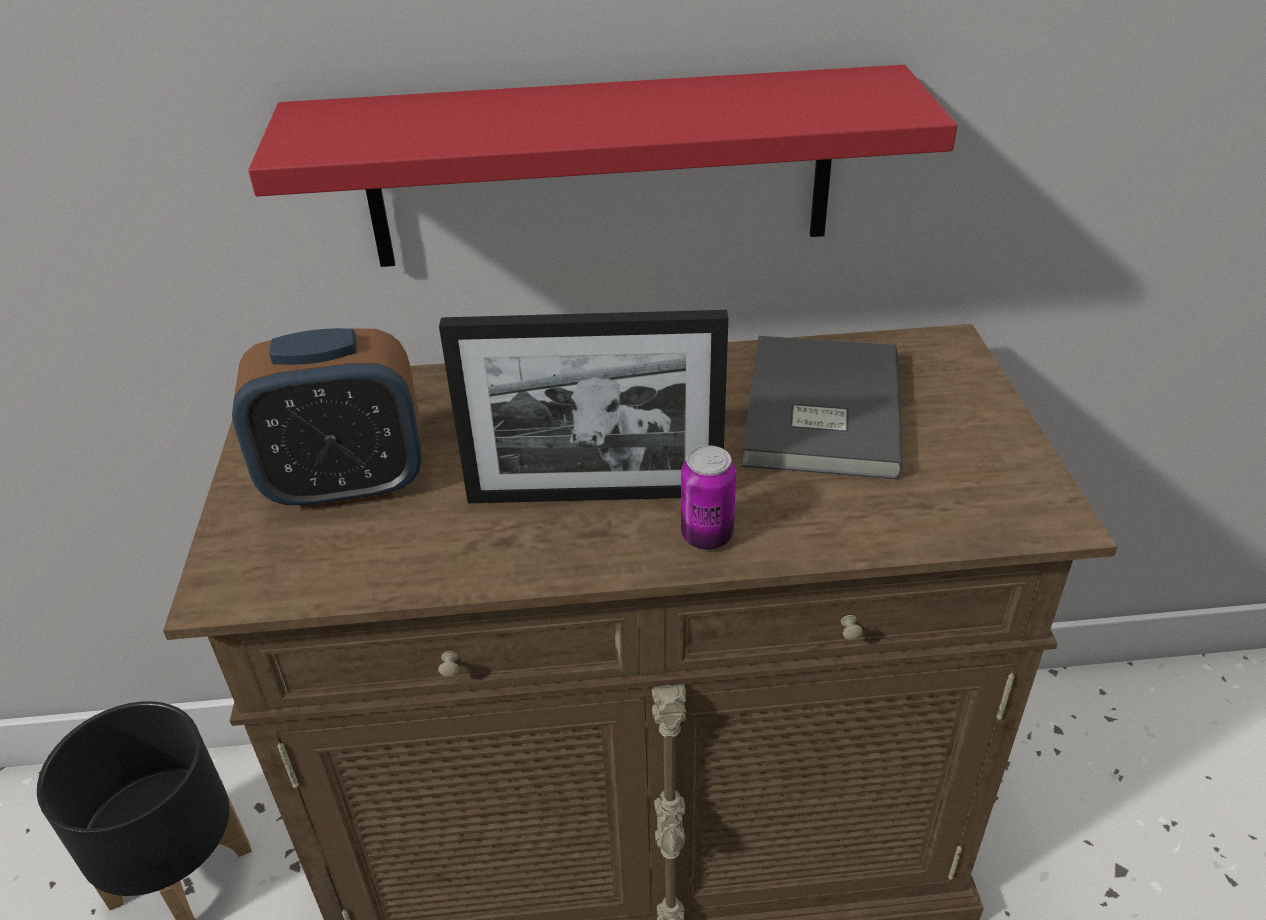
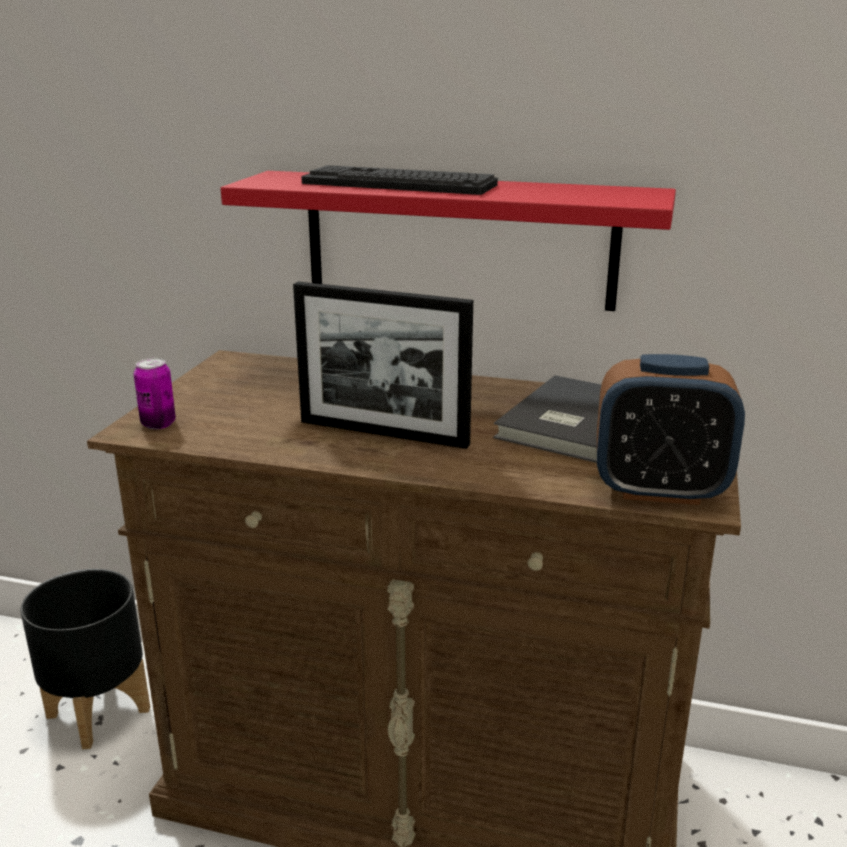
camera: 20 degrees right, 15 degrees down
(347, 485) = (237, 402): alarm clock -> alarm clock (659, 490)
(527, 115) = (399, 184): none -> keyboard
(707, 536) = (439, 464): can -> can (158, 424)

